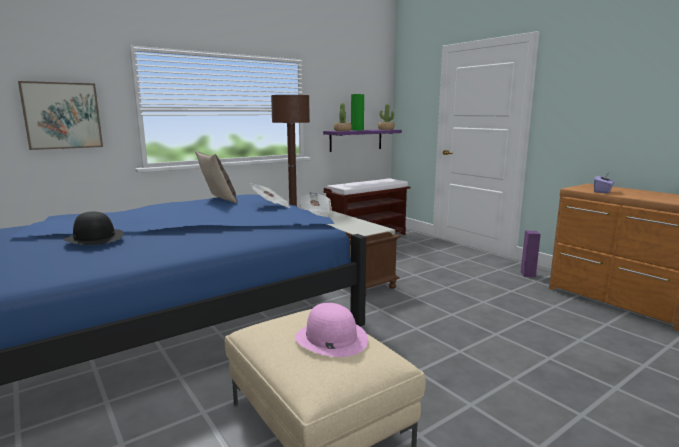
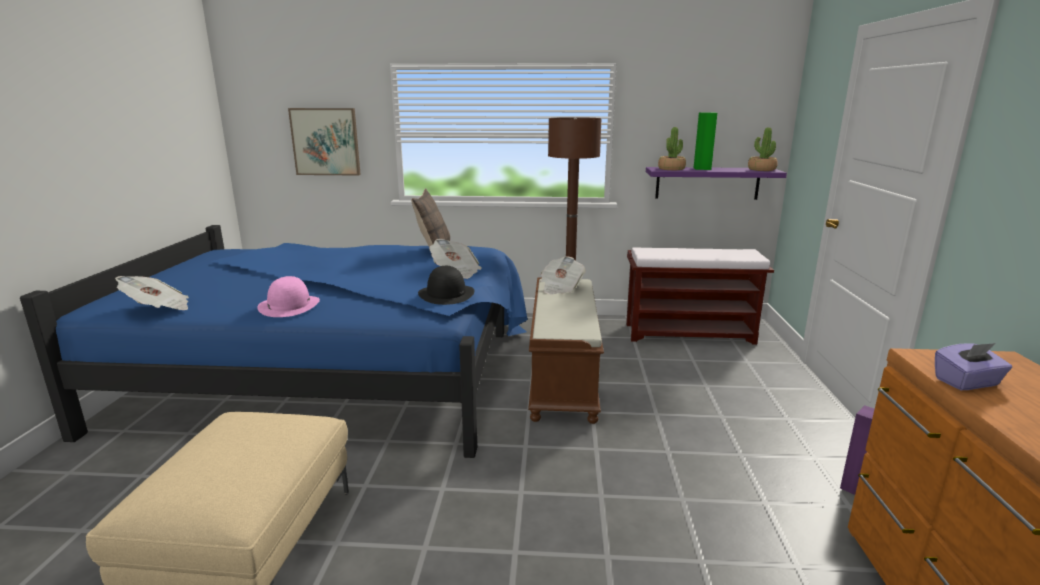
camera: 40 degrees right, 5 degrees up
(65, 271) = (158, 308): none -> newspaper
(95, 238) = (241, 277): black hat -> black hat (446, 294)
(331, 338) = (232, 459): pink hat -> pink hat (289, 305)

